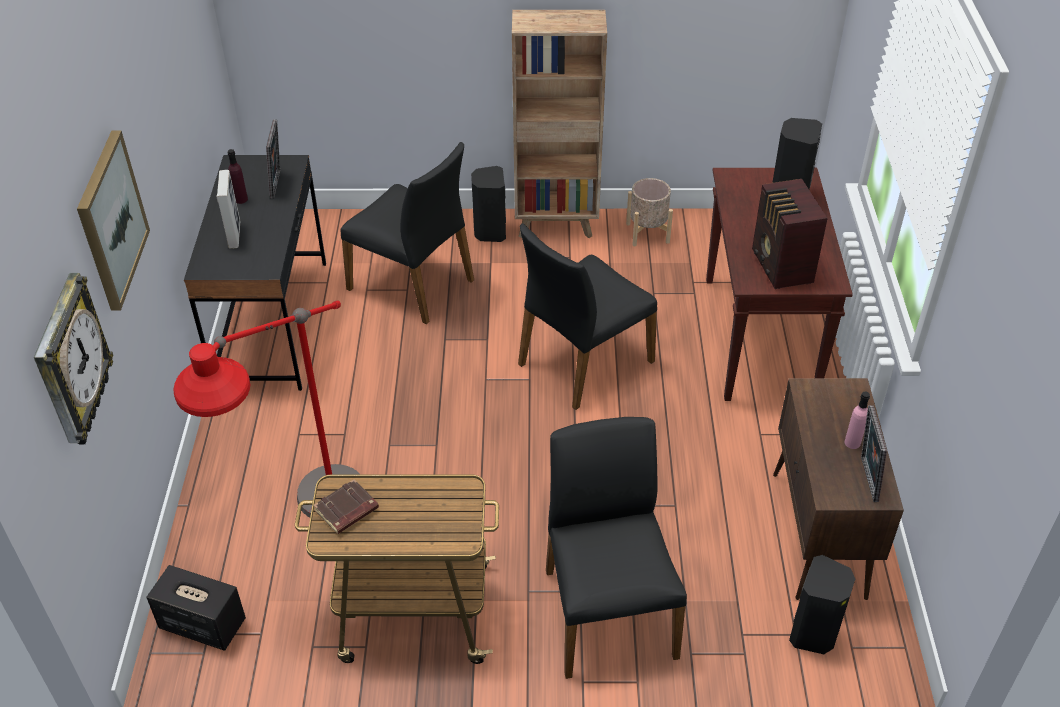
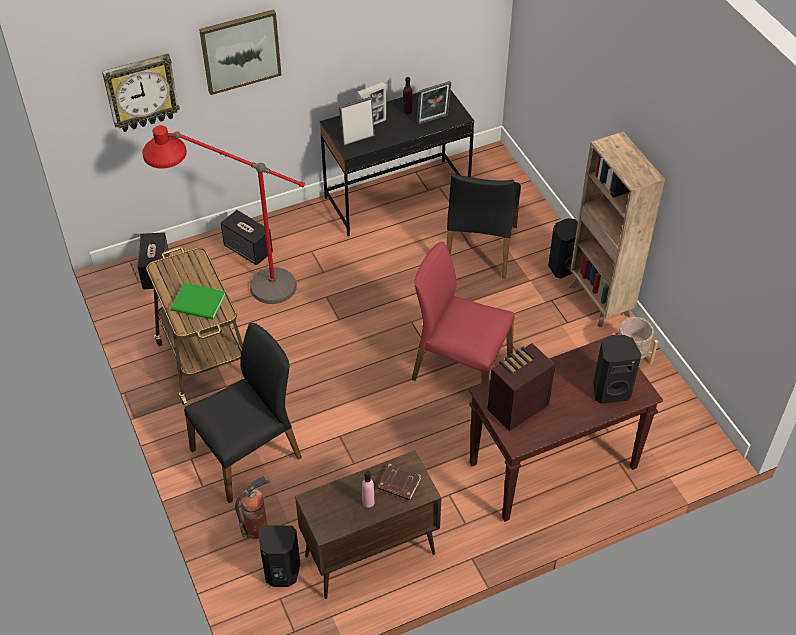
camera: 65 degrees right, 5 degrees up
(243, 499) = (249, 250): none -> speaker
(346, 511) = (182, 268): brown book -> brown book (398, 484)
(431, 510) = (199, 304): none -> green book
(583, 362) = (460, 368): black chair -> red chair
(734, 638) = (258, 528): none -> fire extinguisher
(865, 479) = (336, 517): picture frame -> picture frame (357, 138)

